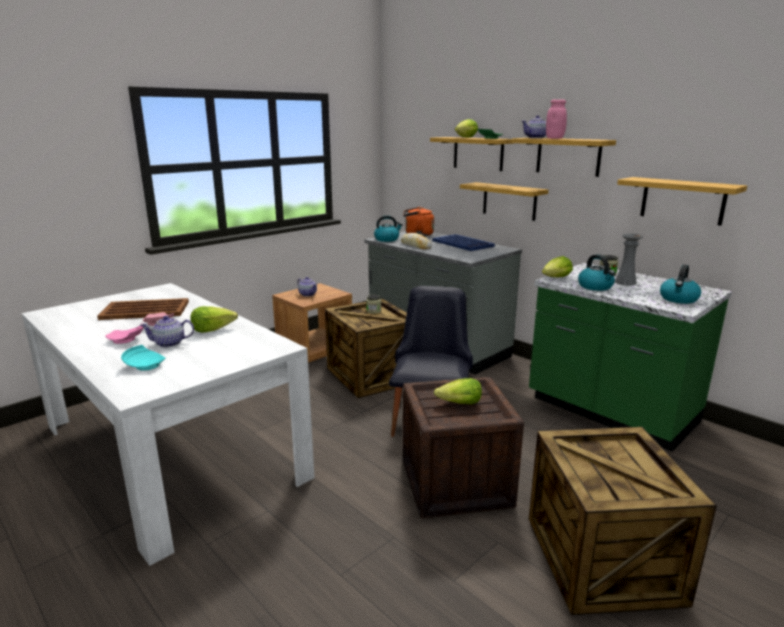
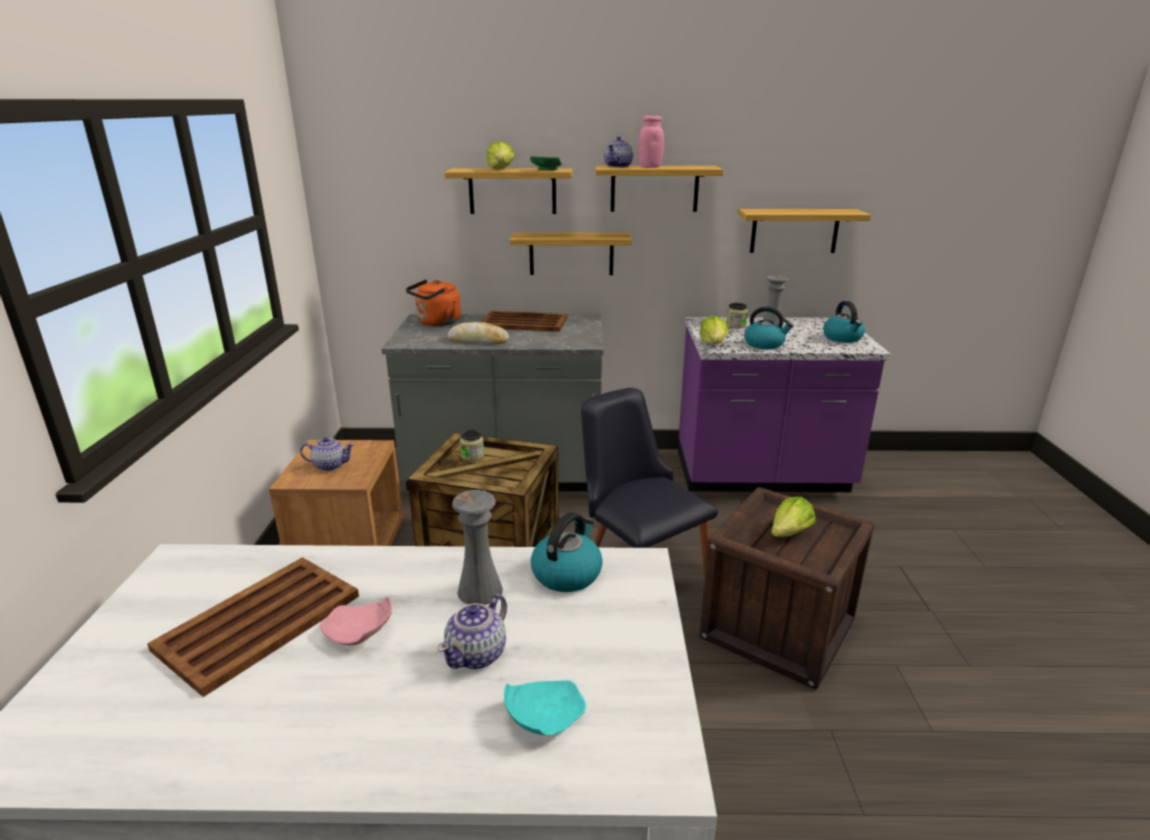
camera: 45 degrees left, 5 degrees up
(127, 340) = (385, 697): pink plate -> none
(213, 329) = (480, 590): lettuce -> grey vase
(387, 239) = (416, 340): kettle -> kettle (567, 573)
(463, 243) = (525, 323): blue tray -> brown tray
(604, 559) = (963, 621): crate -> none
(610, 411) = (762, 475): green counter -> purple counter

